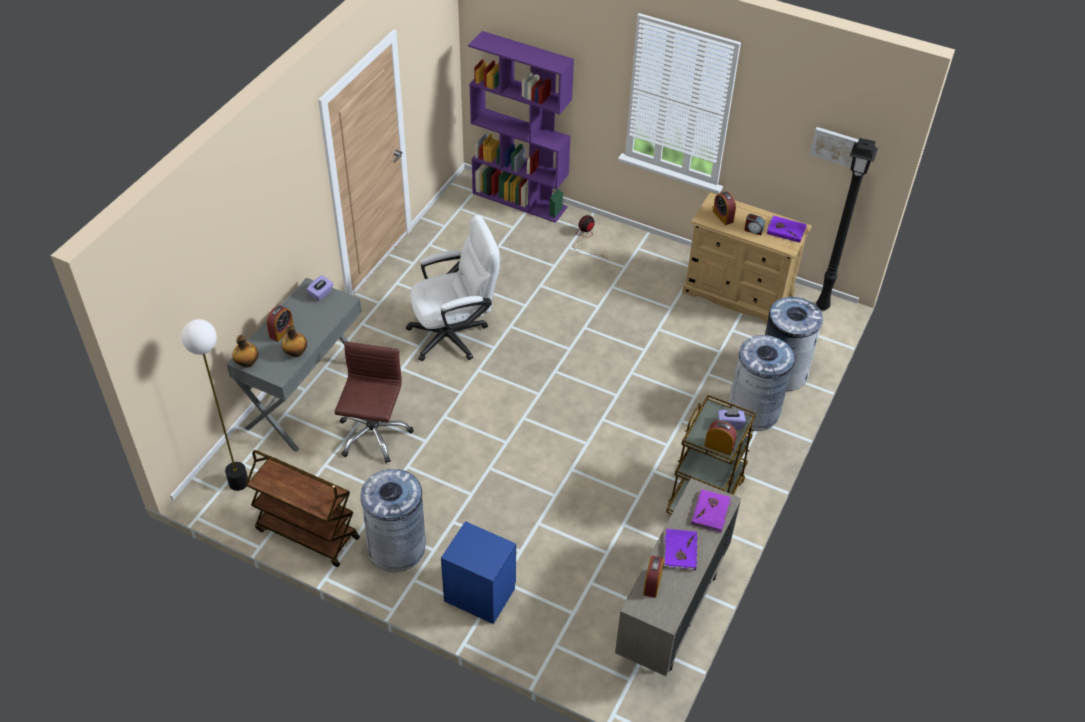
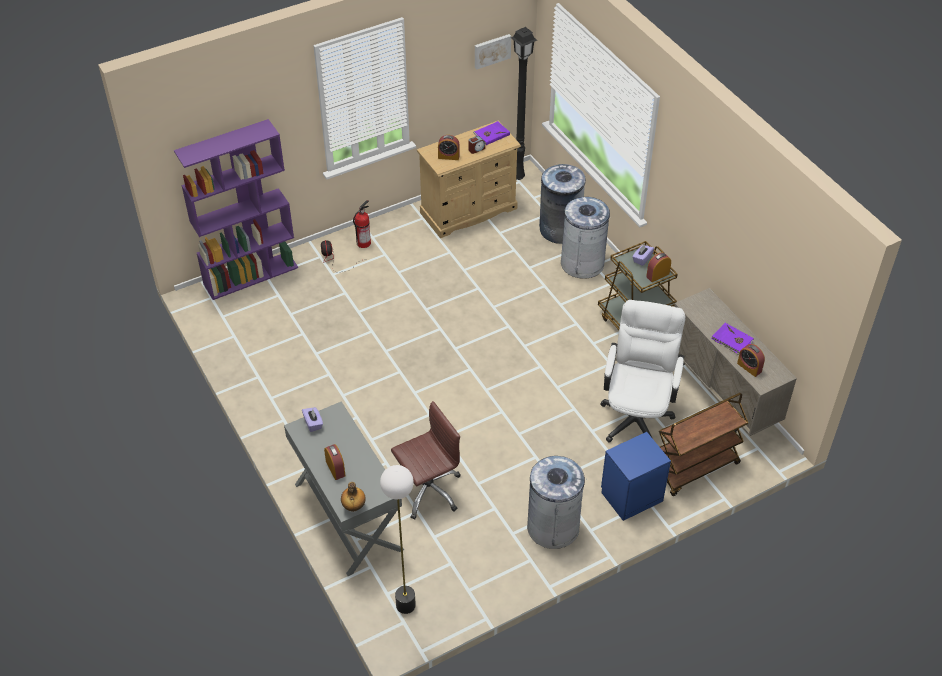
camera: 55 degrees left, 0 degrees up
(296, 353) = (369, 469): bottle -> none
(306, 534) = (496, 580): brown cart -> brown cart (695, 468)
(373, 435) = (427, 490): brown office chair -> brown office chair turned 105 degrees clockwise
(455, 334) = (364, 388): white office chair -> white office chair (637, 413)
(625, 246) = (364, 242): none -> fire extinguisher
(711, 512) = (711, 308): purple book -> none

